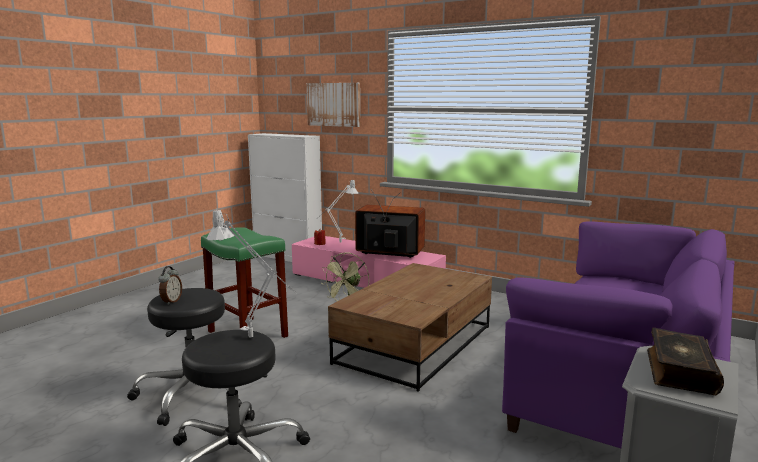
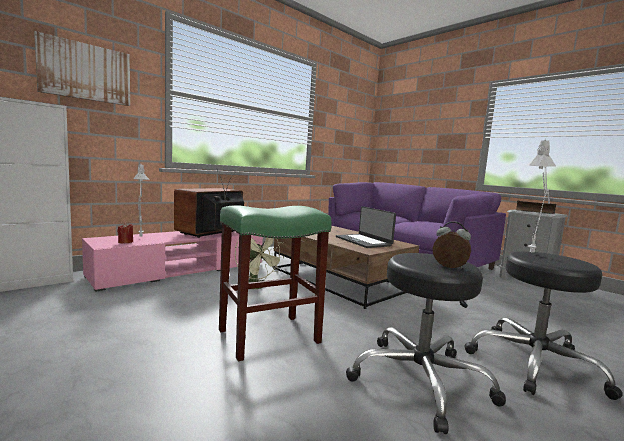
camera: 75 degrees left, 5 degrees down
(398, 300) = (363, 241): none -> laptop

